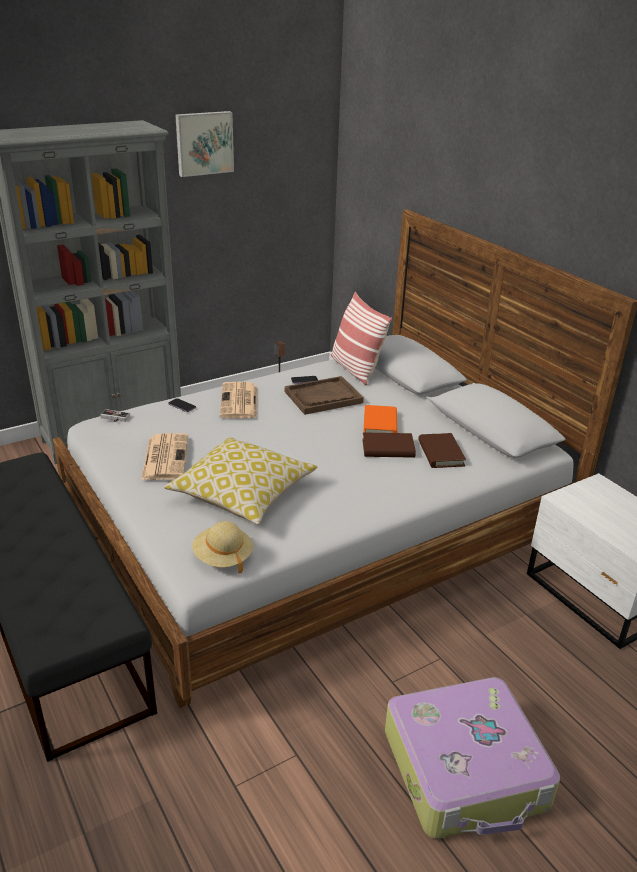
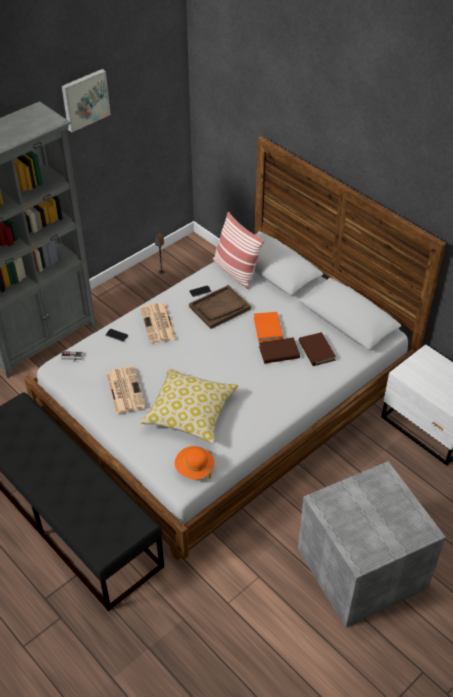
camera: 10 degrees left, 15 degrees up
(223, 557) = (194, 468): beige hat -> orange hat
(466, 770) = (362, 566): suitcase -> grey storage box

